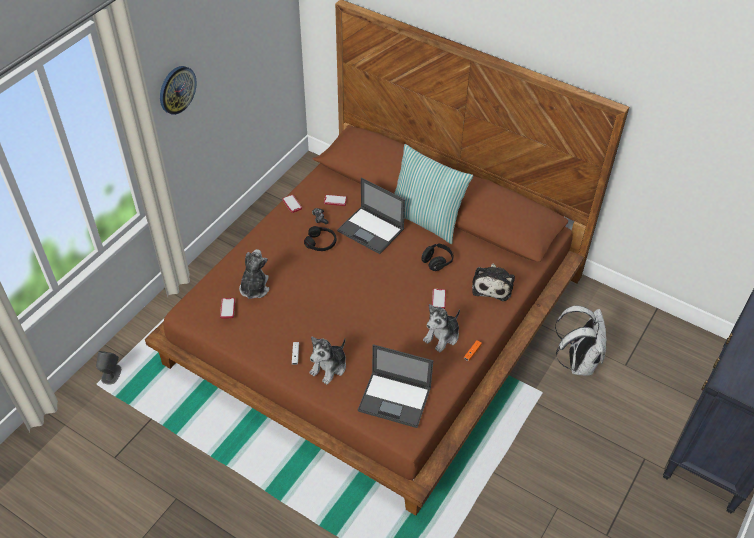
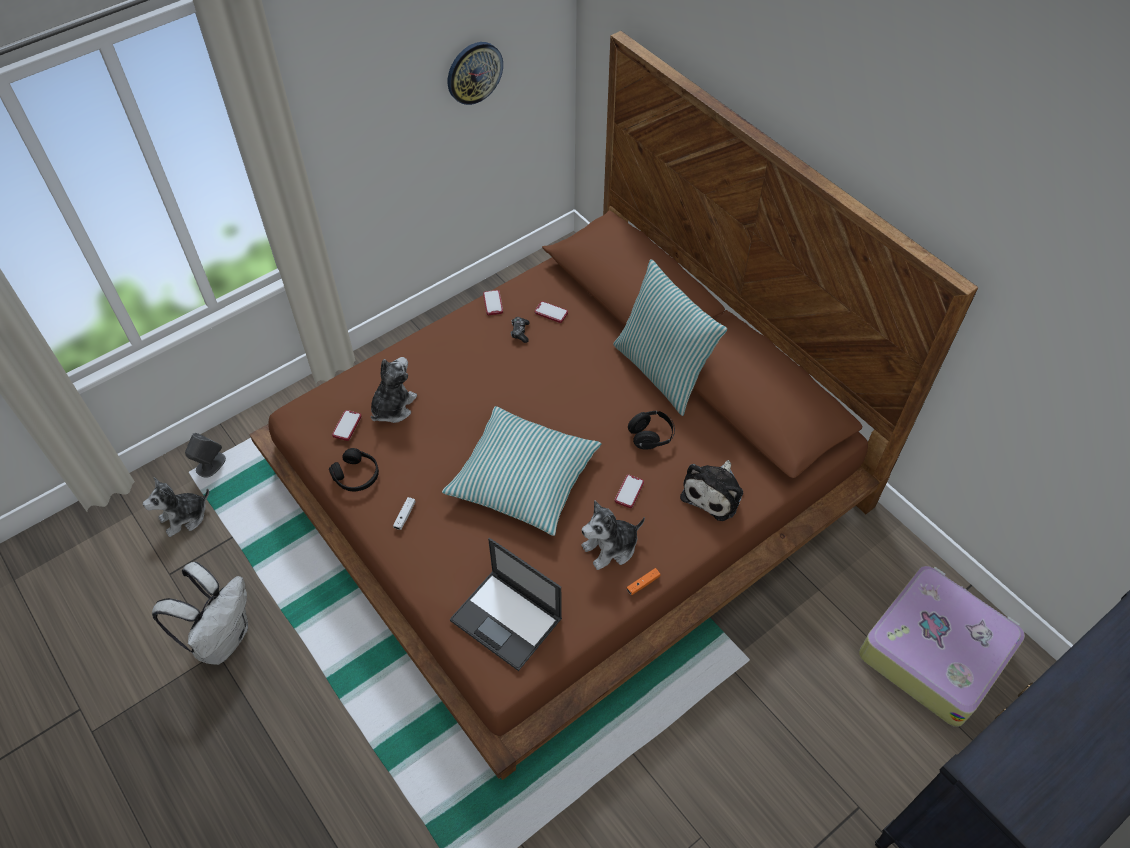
camera: 20 degrees right, 5 degrees up
(177, 89) = (350, 114): wall clock -> wall clock (474, 72)
(321, 242) = (506, 367): black headphones -> black headphones (356, 475)
(329, 367) = (441, 546): plush toy -> plush toy (184, 517)
(365, 310) = (523, 478): none -> pillow
(371, 230) = (580, 367): laptop -> none
(577, 362) = (819, 630): white backpack -> white backpack (222, 638)
(651, 353) = (934, 651): none -> suitcase

